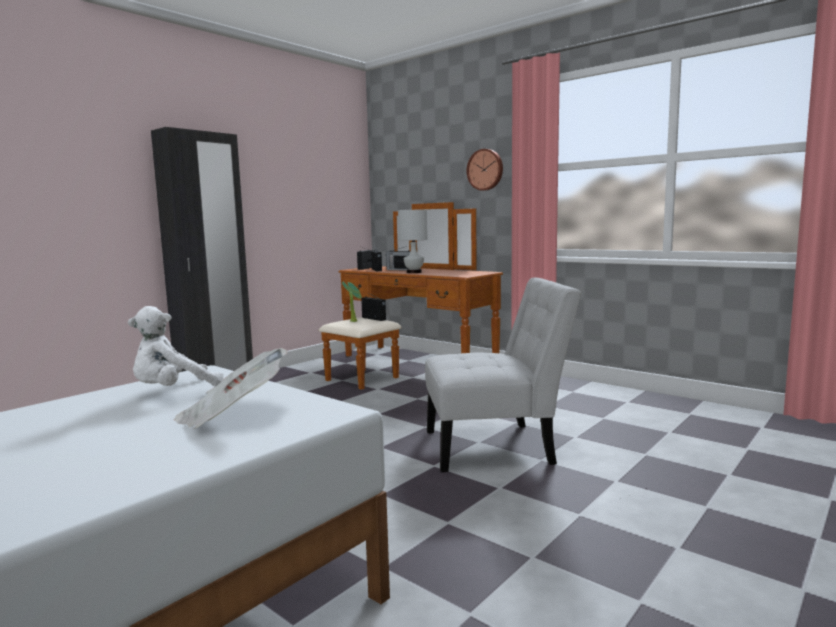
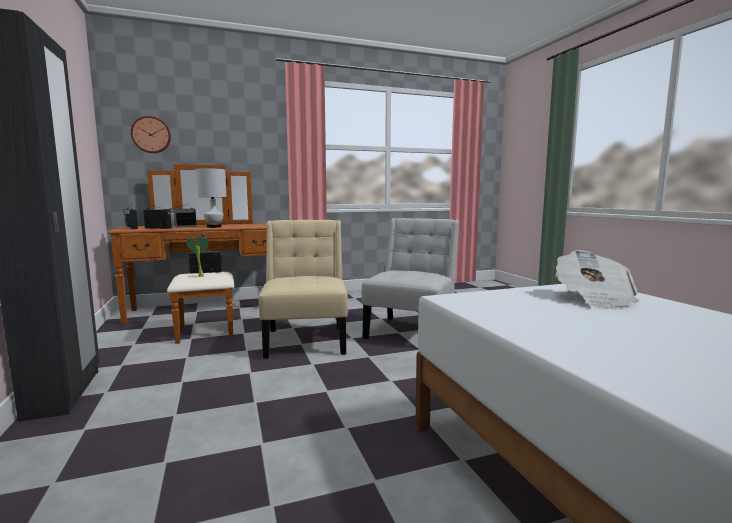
camera: 60 degrees left, 0 degrees up
(174, 392) = (514, 306): white plush toy -> none
(391, 412) = (306, 339): none -> beige chair
(485, 170) = (254, 141): wall clock -> wall clock (151, 135)

